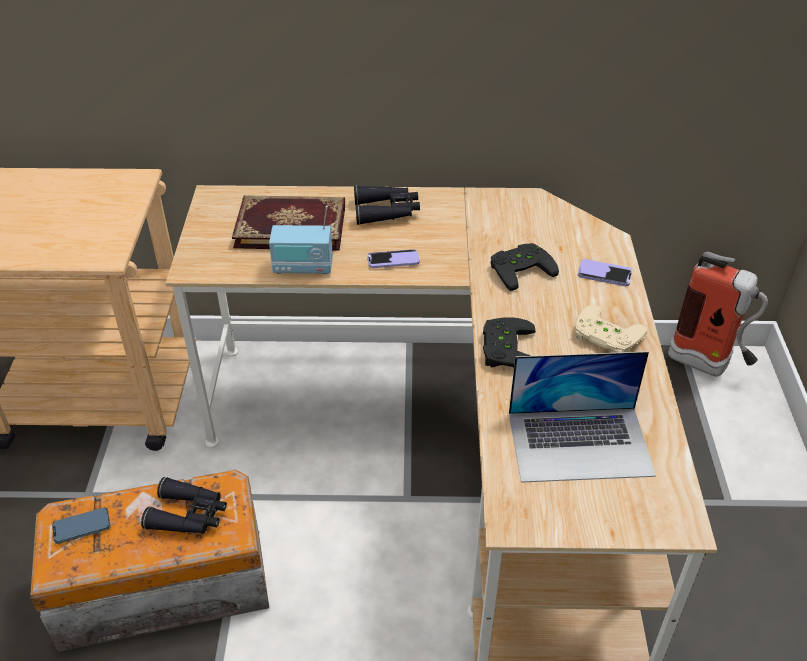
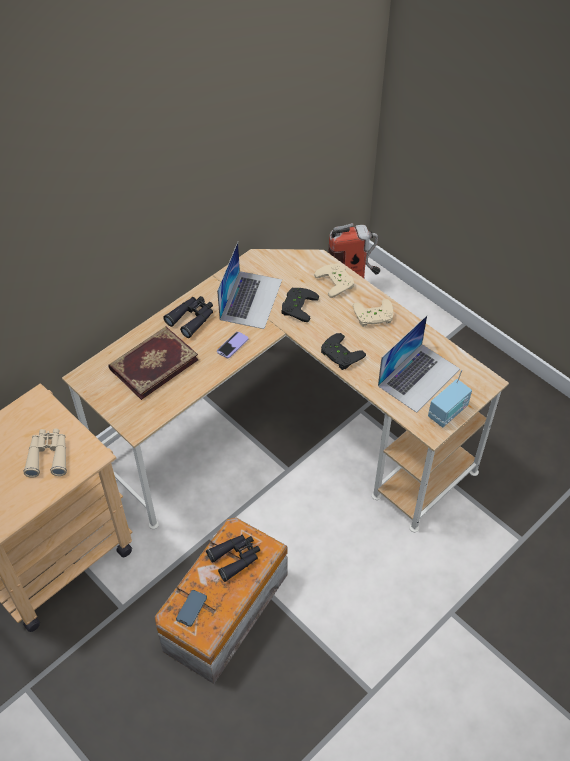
camera: 45 degrees left, 10 degrees up
(71, 228) = (48, 455): none -> beige binoculars
(303, 267) = (193, 383): radio -> radio (448, 412)
(475, 231) = (251, 299): none -> laptop
(604, 274) = (337, 281): phone -> beige game controller

